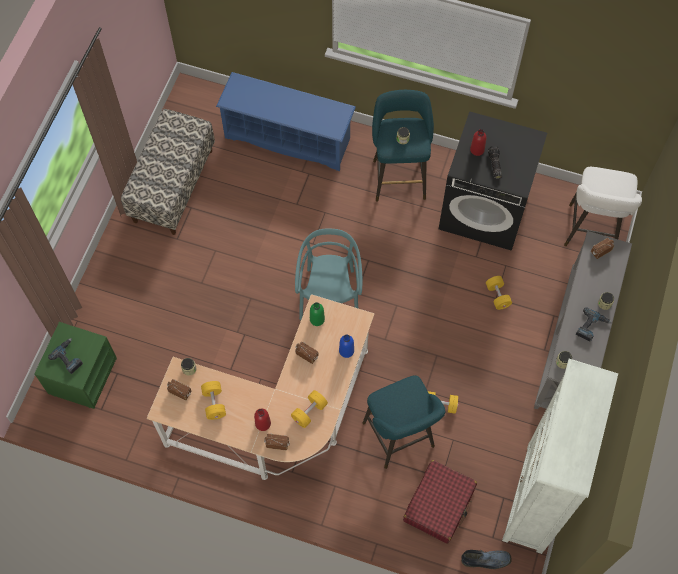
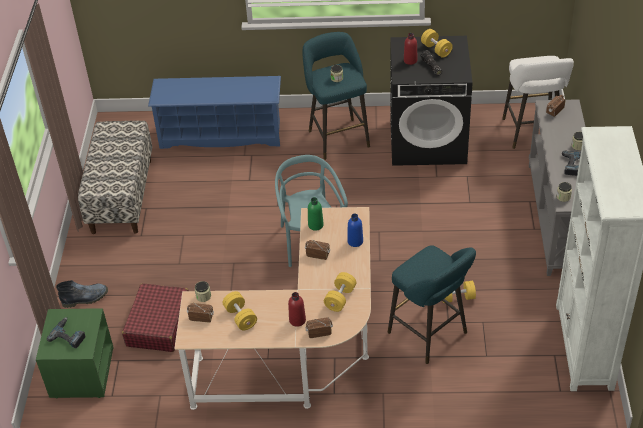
camera: 15 degrees left, 20 degrees down
(439, 504) = (494, 378): red suitcase -> red suitcase (159, 324)
(486, 559) = (563, 411): boot -> boot (86, 298)
(497, 296) = (470, 200): yellow dumbbell -> yellow dumbbell (436, 49)

